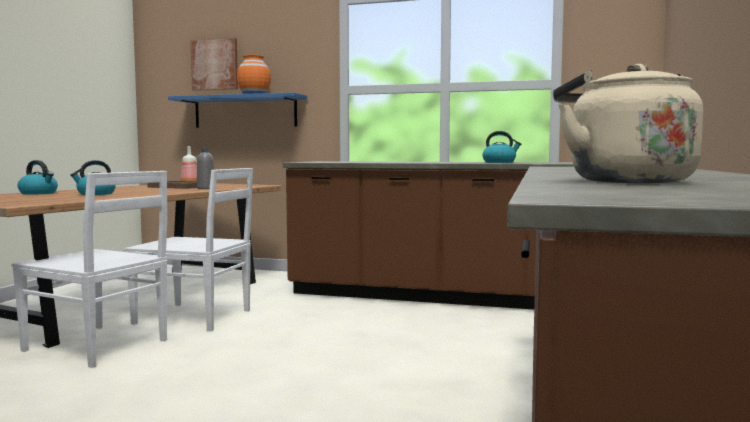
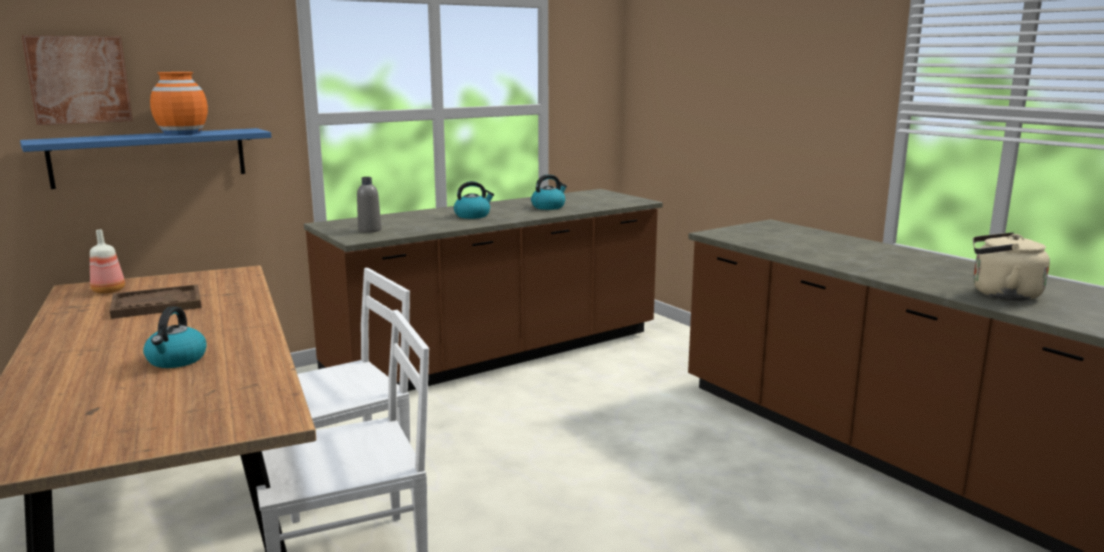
camera: 50 degrees left, 10 degrees up
(39, 193) = (62, 387): kettle -> kettle (473, 215)
(206, 188) = (230, 301): grey bottle -> grey bottle (369, 230)

